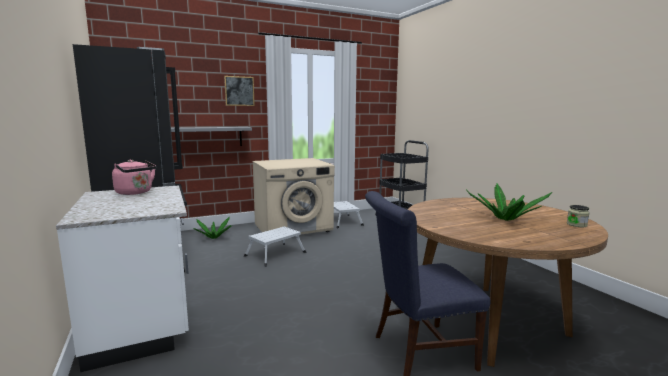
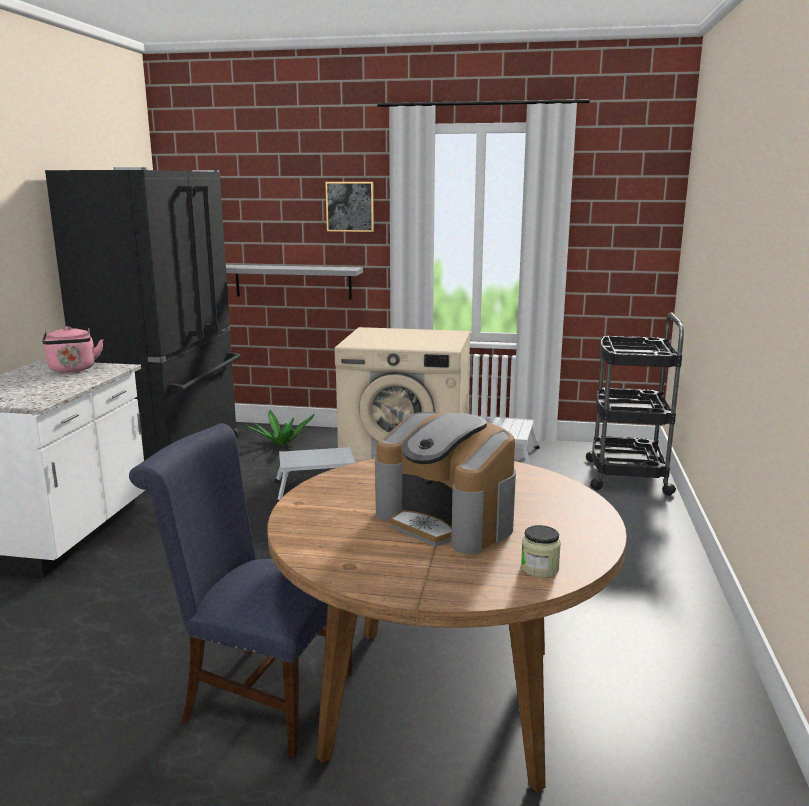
camera: 35 degrees right, 5 degrees up
(505, 219) = (447, 520): potted plant -> coffee machine

